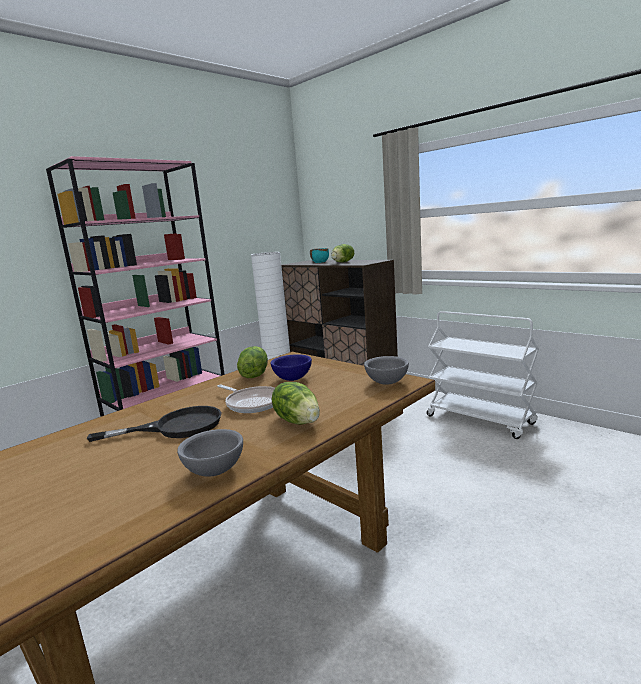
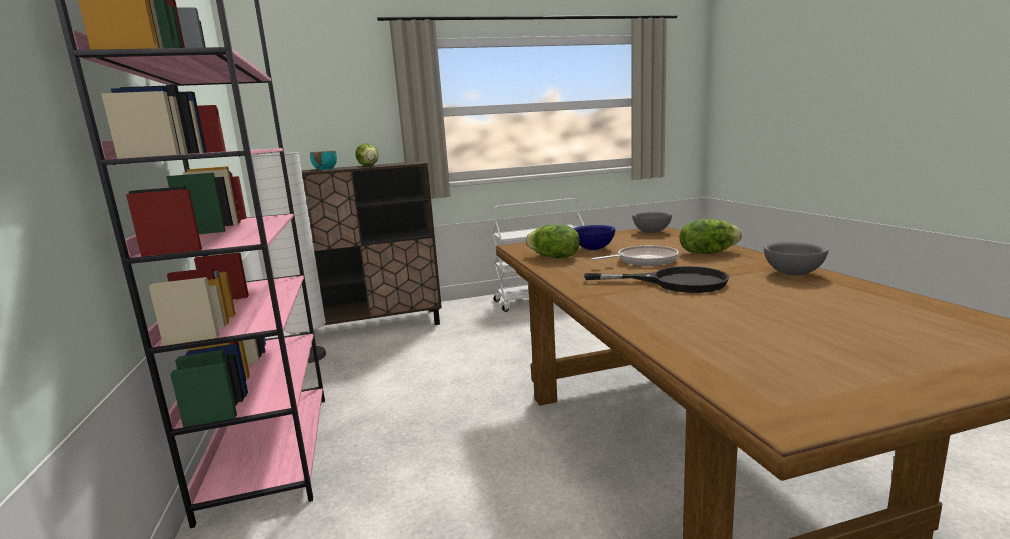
camera: 60 degrees left, 0 degrees up
(176, 427) = (674, 282): black frying pan -> black frying pan turned 90 degrees clockwise

